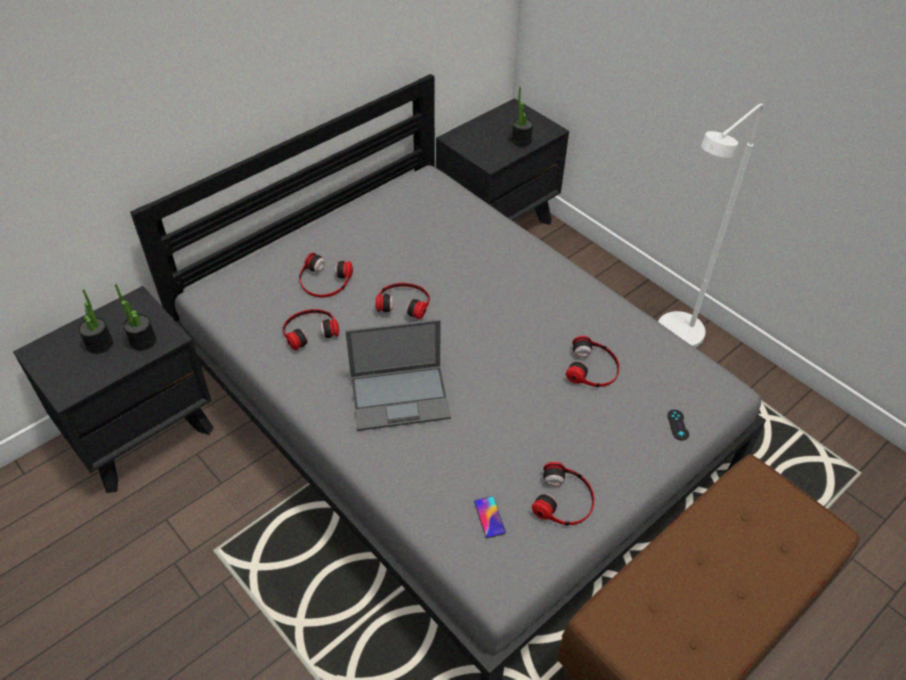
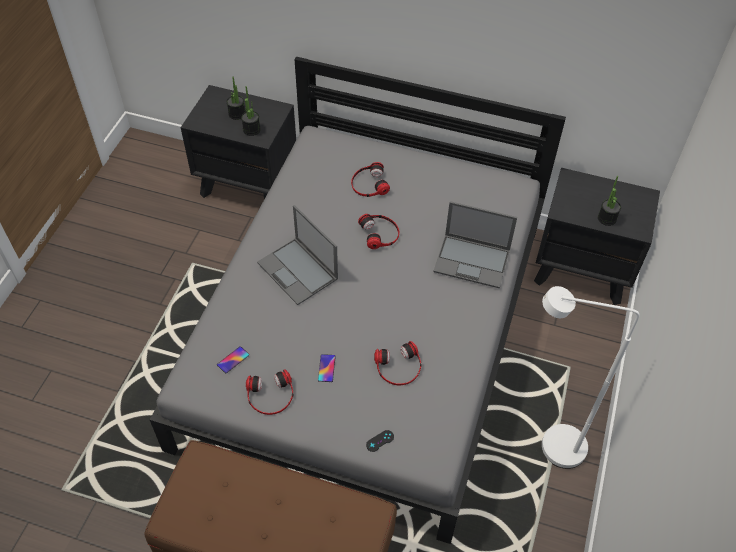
camera: 60 degrees right, 5 degrees up
(309, 330) = (321, 199): headphones -> none
(497, 250) = (473, 261): none -> laptop
(556, 430) = (326, 368): none -> phone

